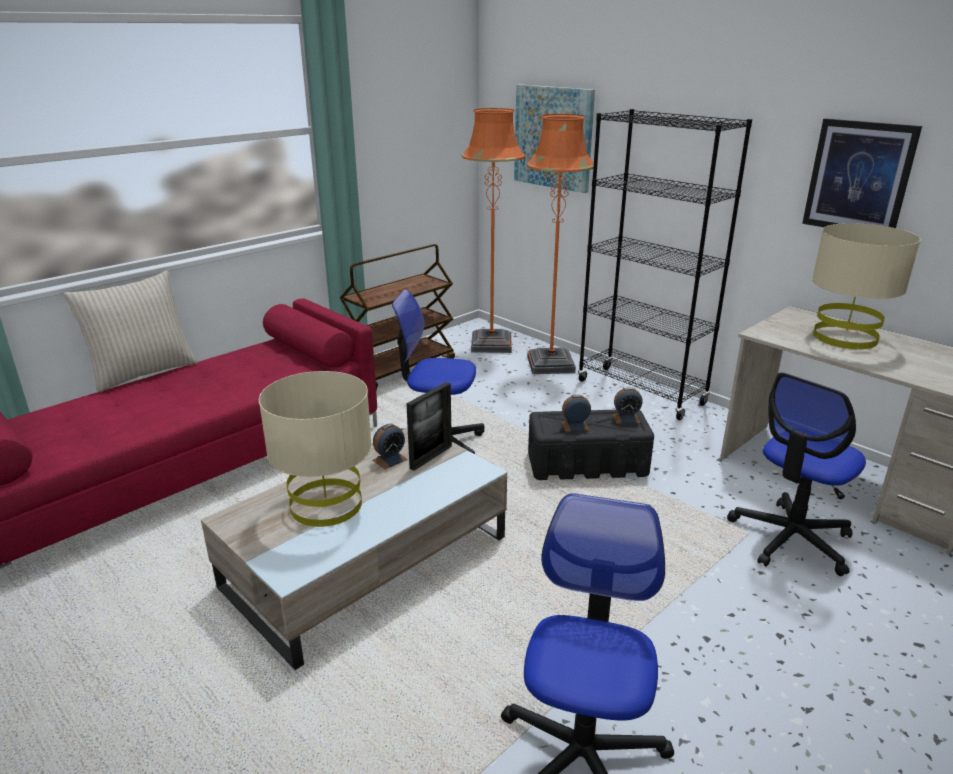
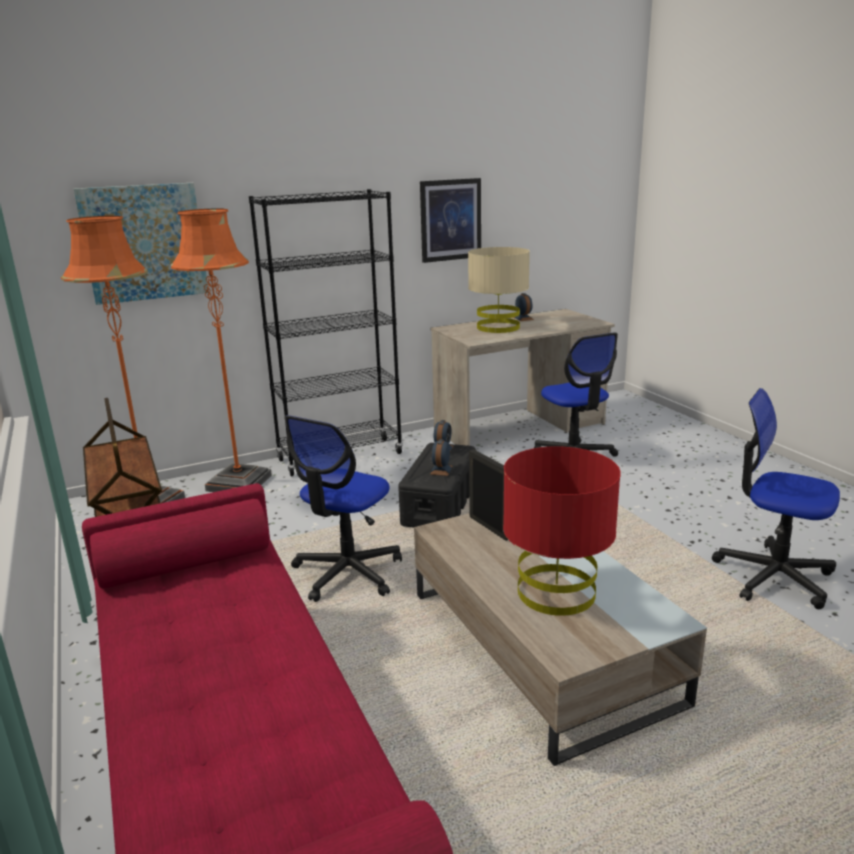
camera: 70 degrees left, 5 degrees down
(143, 372) = (101, 729): beige pillow -> none
(326, 504) = (555, 592): beige table lamp -> red table lamp
(390, 459) = (483, 549): alarm clock -> alarm clock (523, 318)

